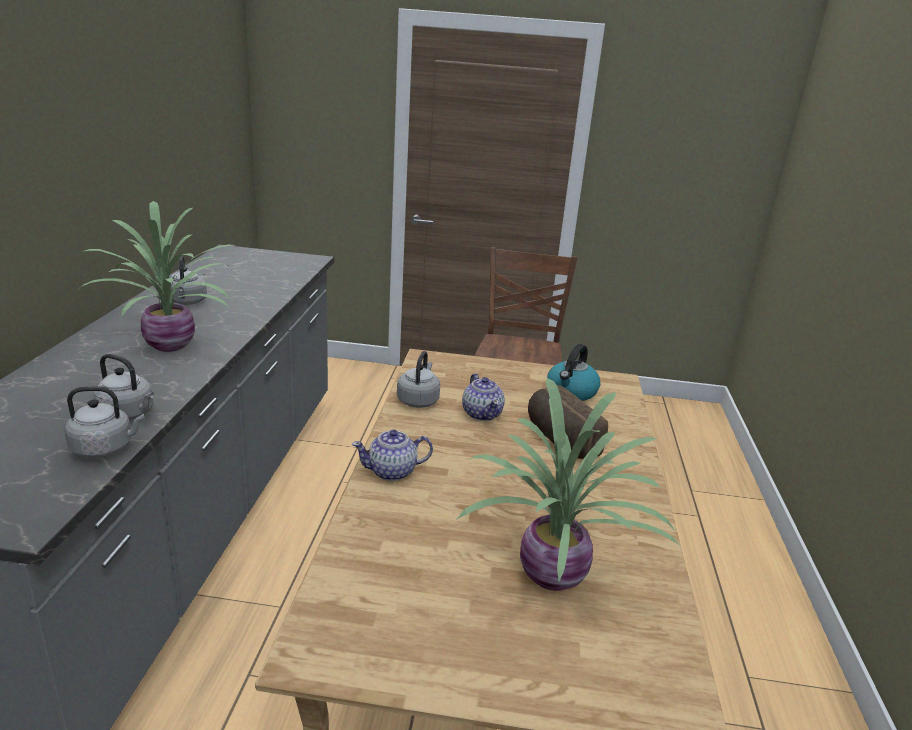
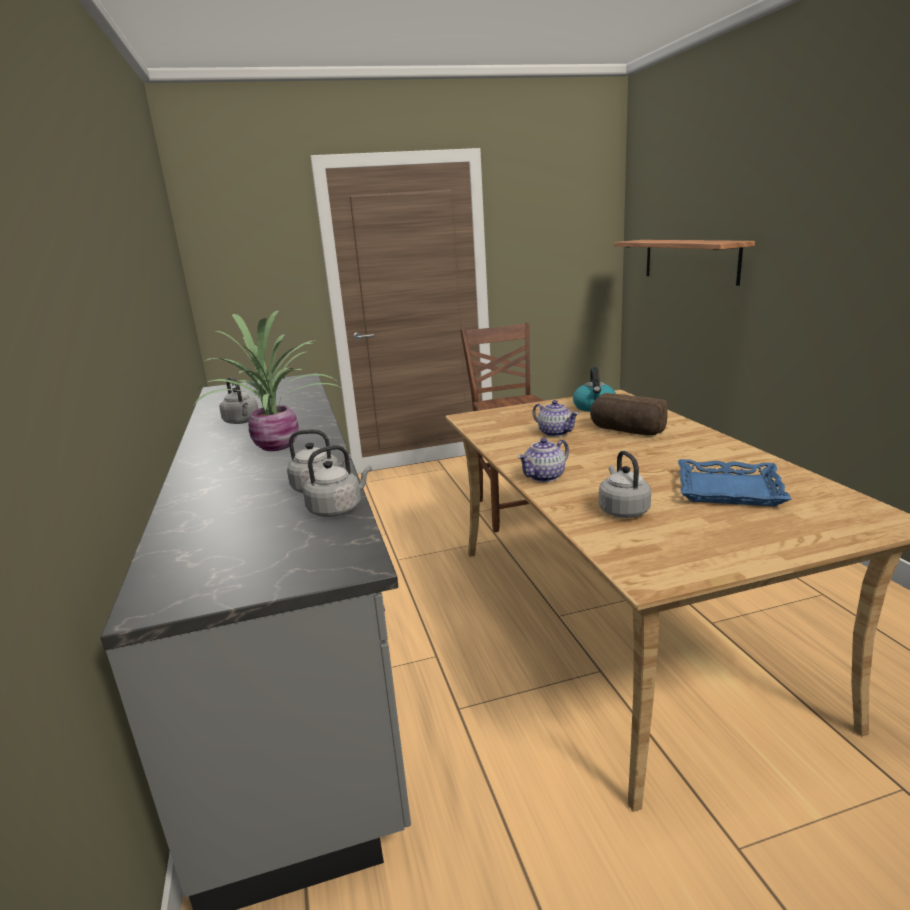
camera: 20 degrees left, 5 degrees down
(418, 400) = (499, 438): grey kettle -> grey kettle (622, 510)
(555, 574) = (729, 489): potted plant -> blue tray
(826, 224) = (689, 260): none -> shelf

